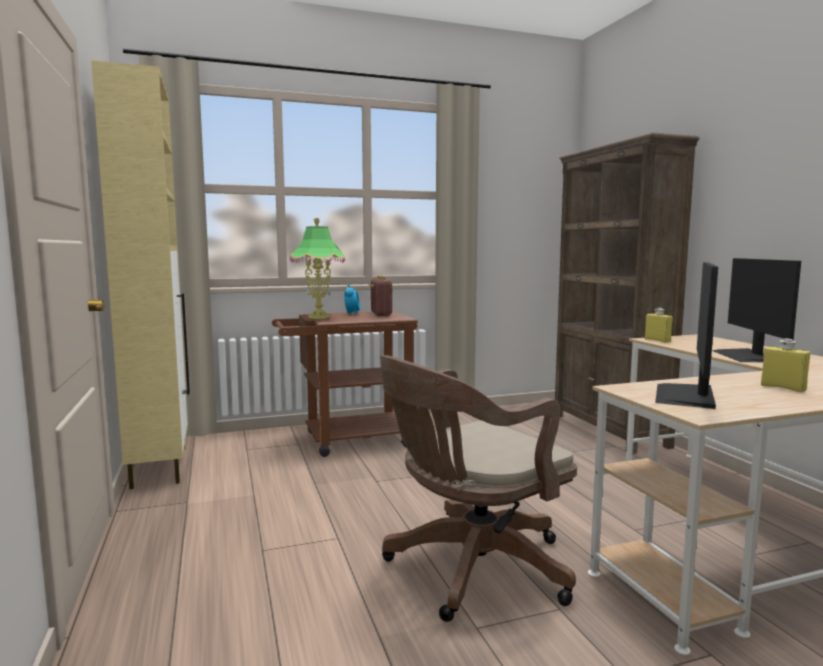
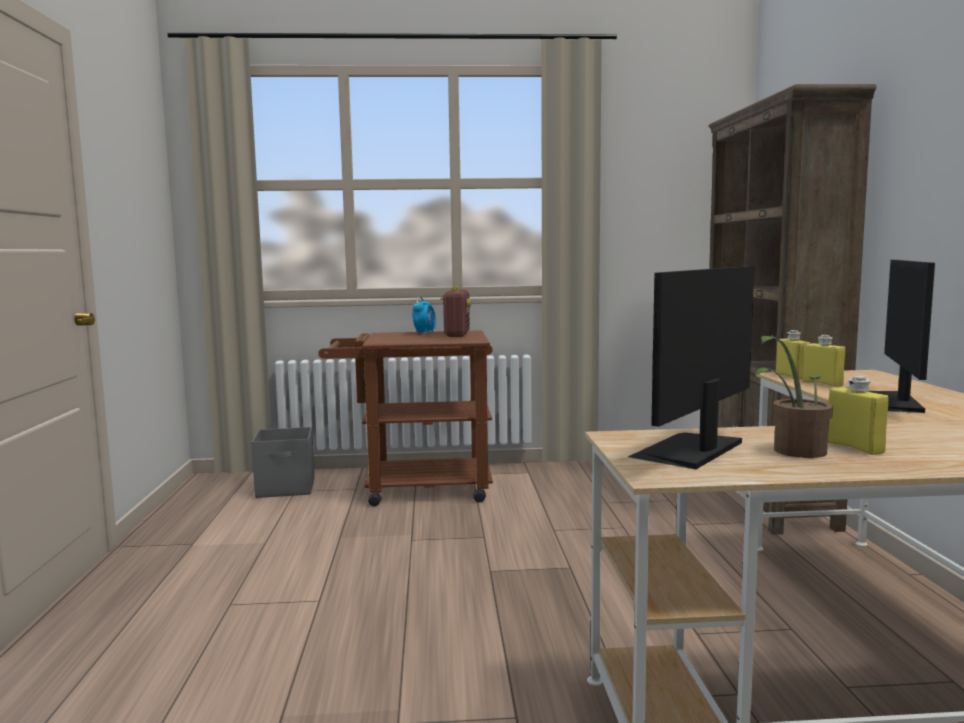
camera: 15 degrees right, 0 degrees up
(160, 465) = (194, 502): beige cabinet -> none
(237, 447) = (286, 488): none -> grey storage box
(319, 317) = (375, 337): table lamp -> none
(471, 569) = (443, 656): brown office chair -> none
(685, 345) = (822, 383): none -> yellow bottle
(753, 393) = (794, 452): none -> potted plant

